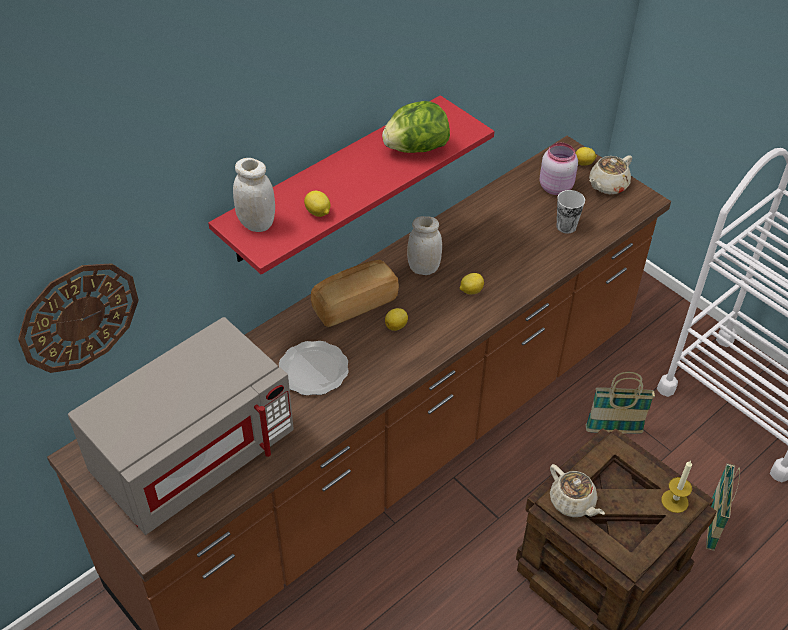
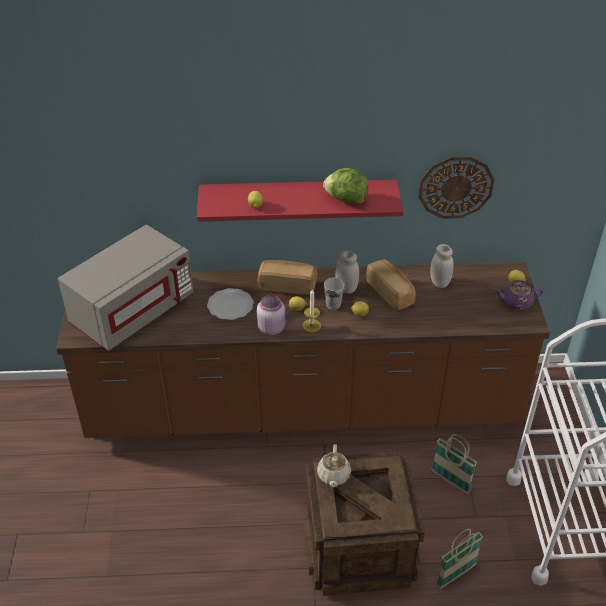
camera: 40 degrees right, 5 degrees down
(79, 317) = (106, 201): wall clock -> wall clock (455, 187)
(193, 454) = (132, 311): grey microwave -> grey microwave turned 45 degrees counterclockwise
(256, 223) = (220, 196): white jar -> white jar (439, 282)
(476, 246) = (390, 293): none -> bread
(555, 186) = (480, 286): pink jar -> pink jar (272, 328)
(566, 226) = (459, 311): cup -> cup (333, 304)
(607, 185) = (516, 302): beige teapot -> purple teapot
(674, 501) = (395, 515): candle -> candle (311, 325)

